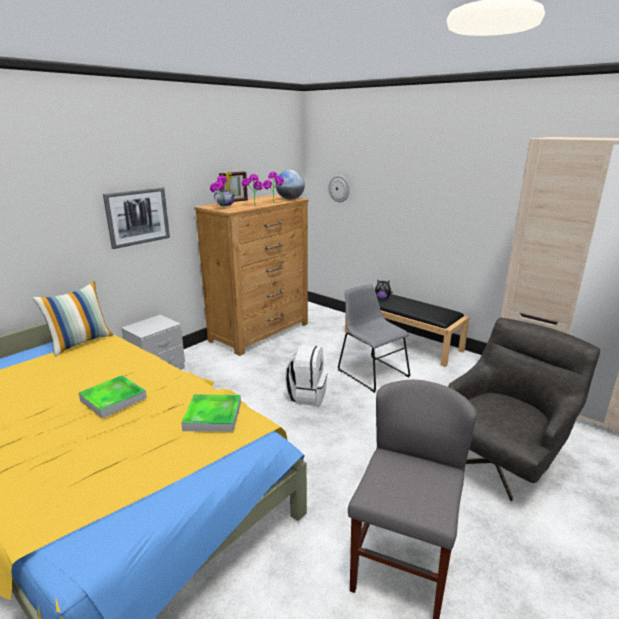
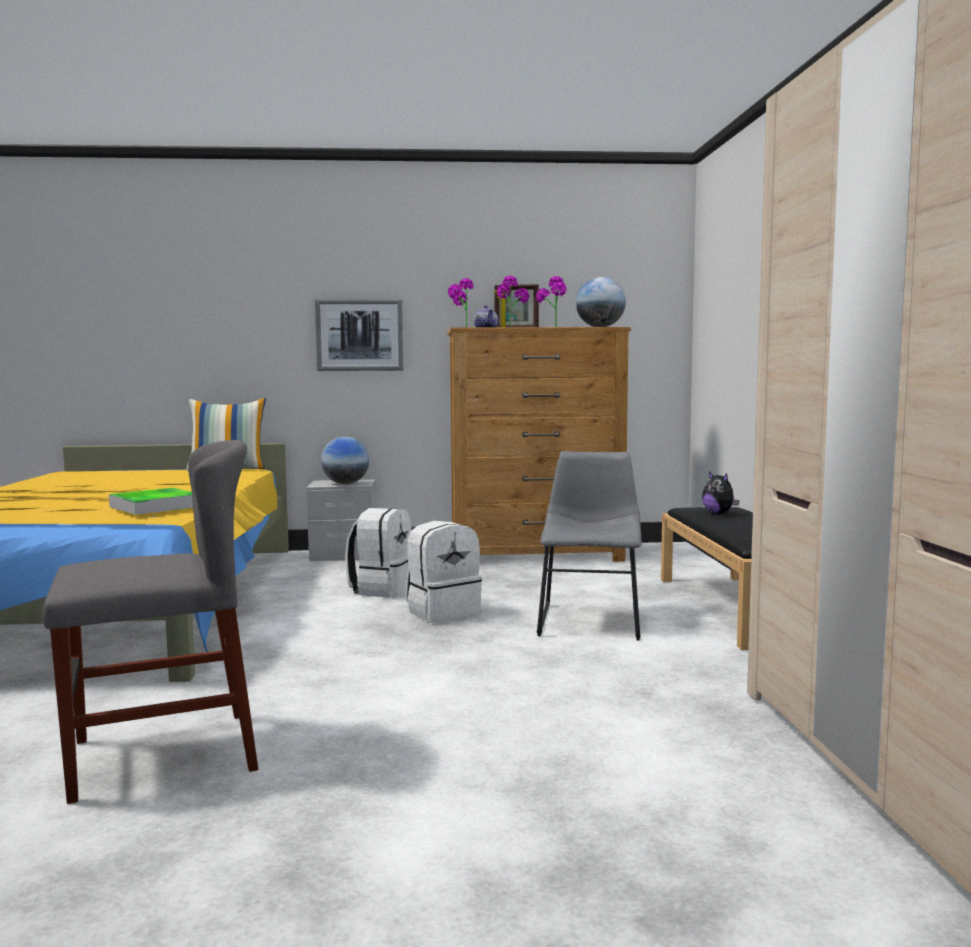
camera: 45 degrees right, 15 degrees down
(113, 399) = (133, 488): tray -> none
(157, 325) = (345, 484): none -> globe
(243, 391) = (382, 590): none -> white backpack
(339, 188) = (719, 317): wall clock -> none
(500, 458) = (543, 752): grey armchair -> none

